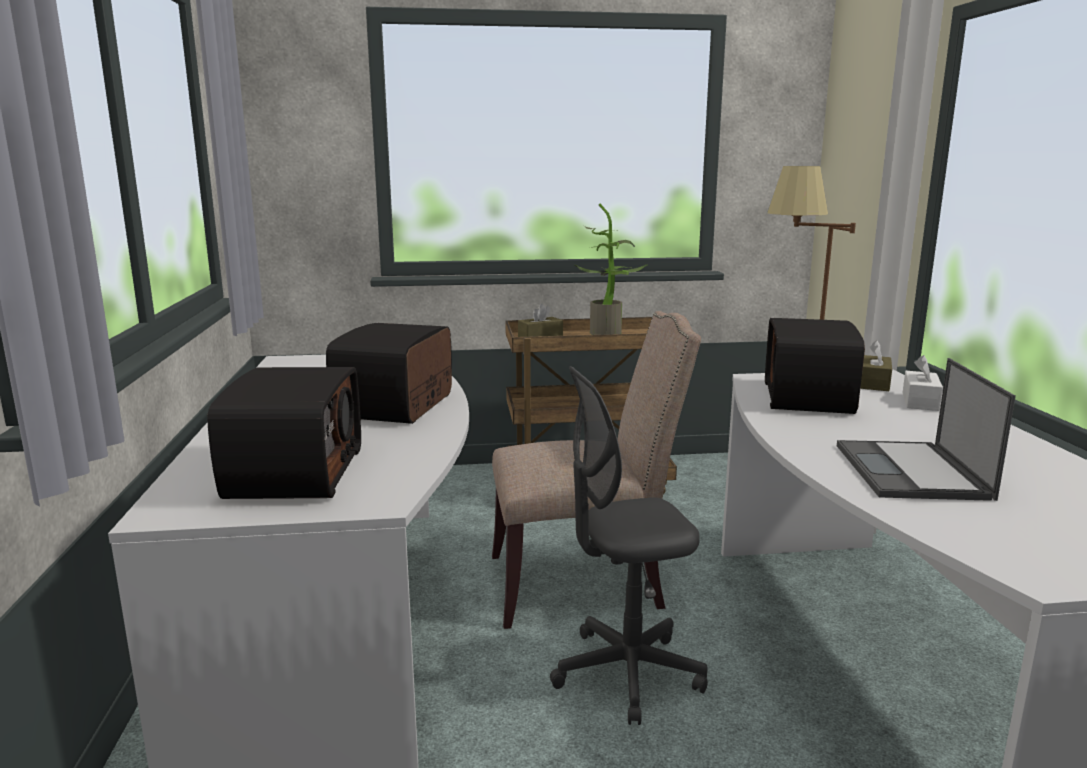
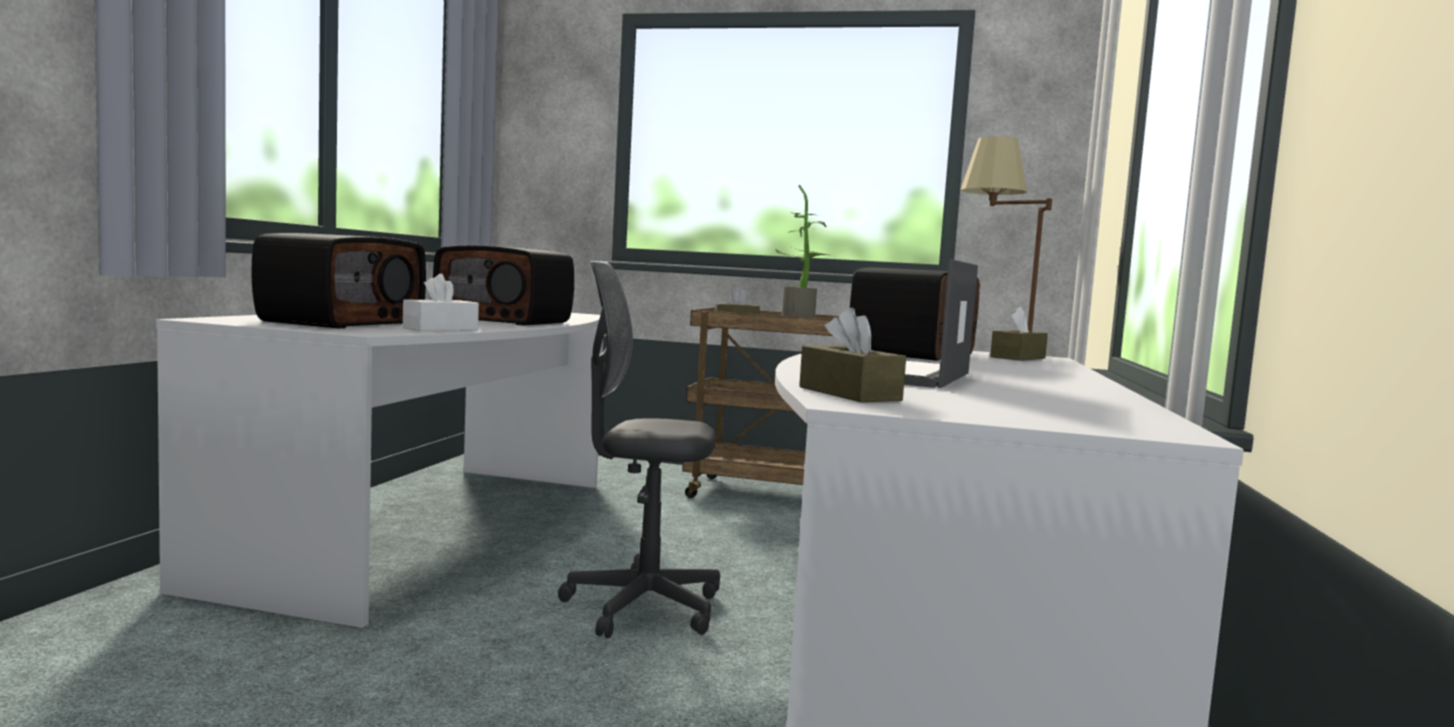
camera: 20 degrees right, 10 degrees down
(397, 406) = (506, 320): radio -> radio turned 105 degrees counterclockwise
(583, 583) = (682, 548): beige chair -> none
(920, 401) = (1039, 365): white tissue box -> white tissue box (441, 329)
(991, 546) = (849, 393): none -> brown tissue box

